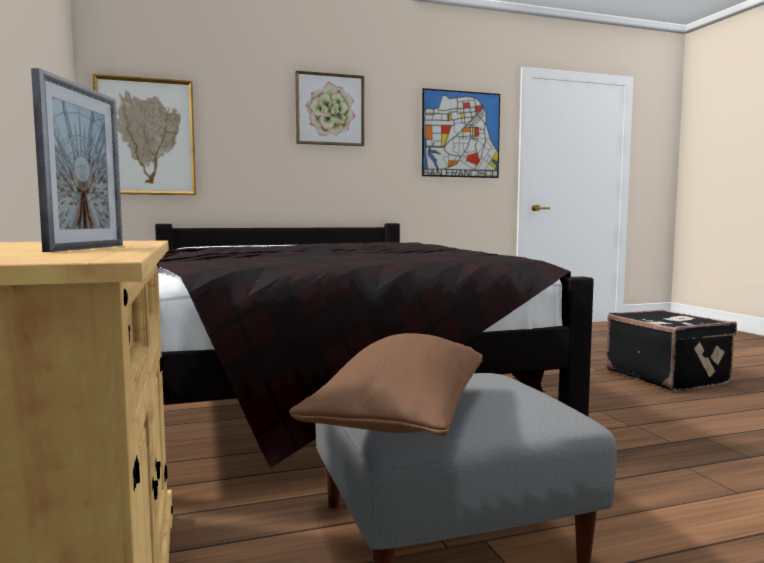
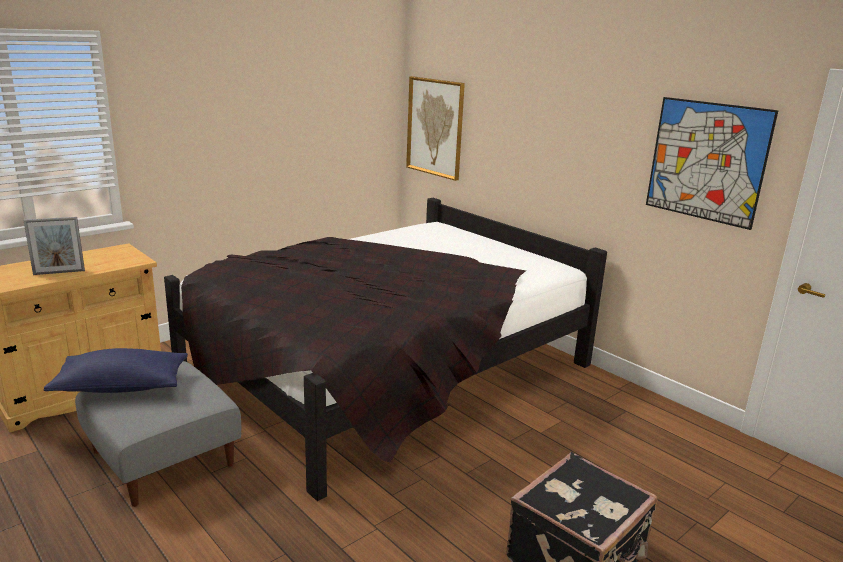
camera: 65 degrees right, 15 degrees up
(330, 109) = (562, 115): picture -> none
(402, 417) = (122, 387): brown pillow -> blue pillow

